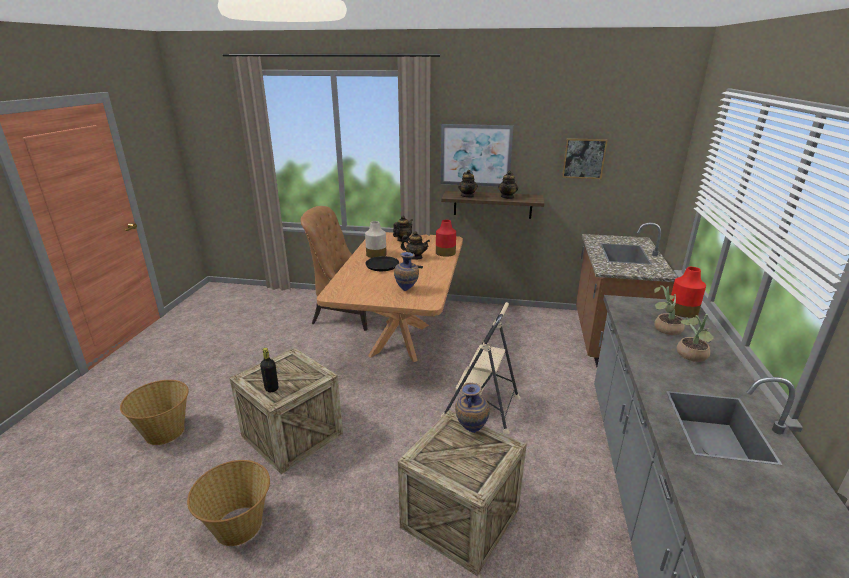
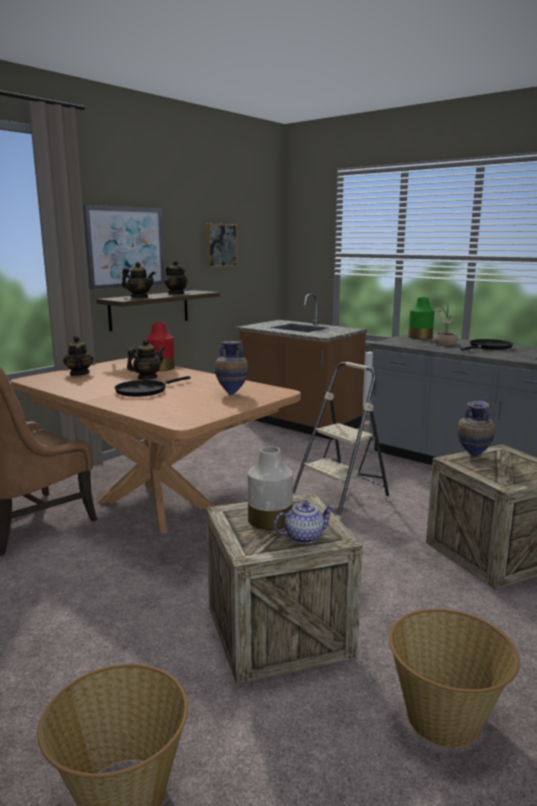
camera: 60 degrees left, 10 degrees down
(271, 388) = (304, 536): black bottle -> teapot
(376, 254) = (95, 388): beige vase -> beige vase (269, 518)
(683, 311) = (420, 337): red vase -> green vase
(691, 356) = (488, 347): potted plant -> black frying pan

